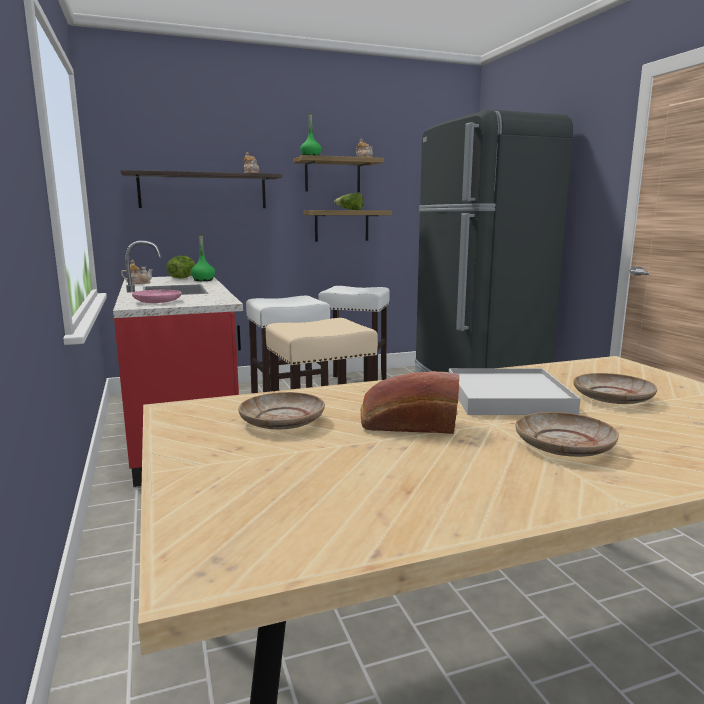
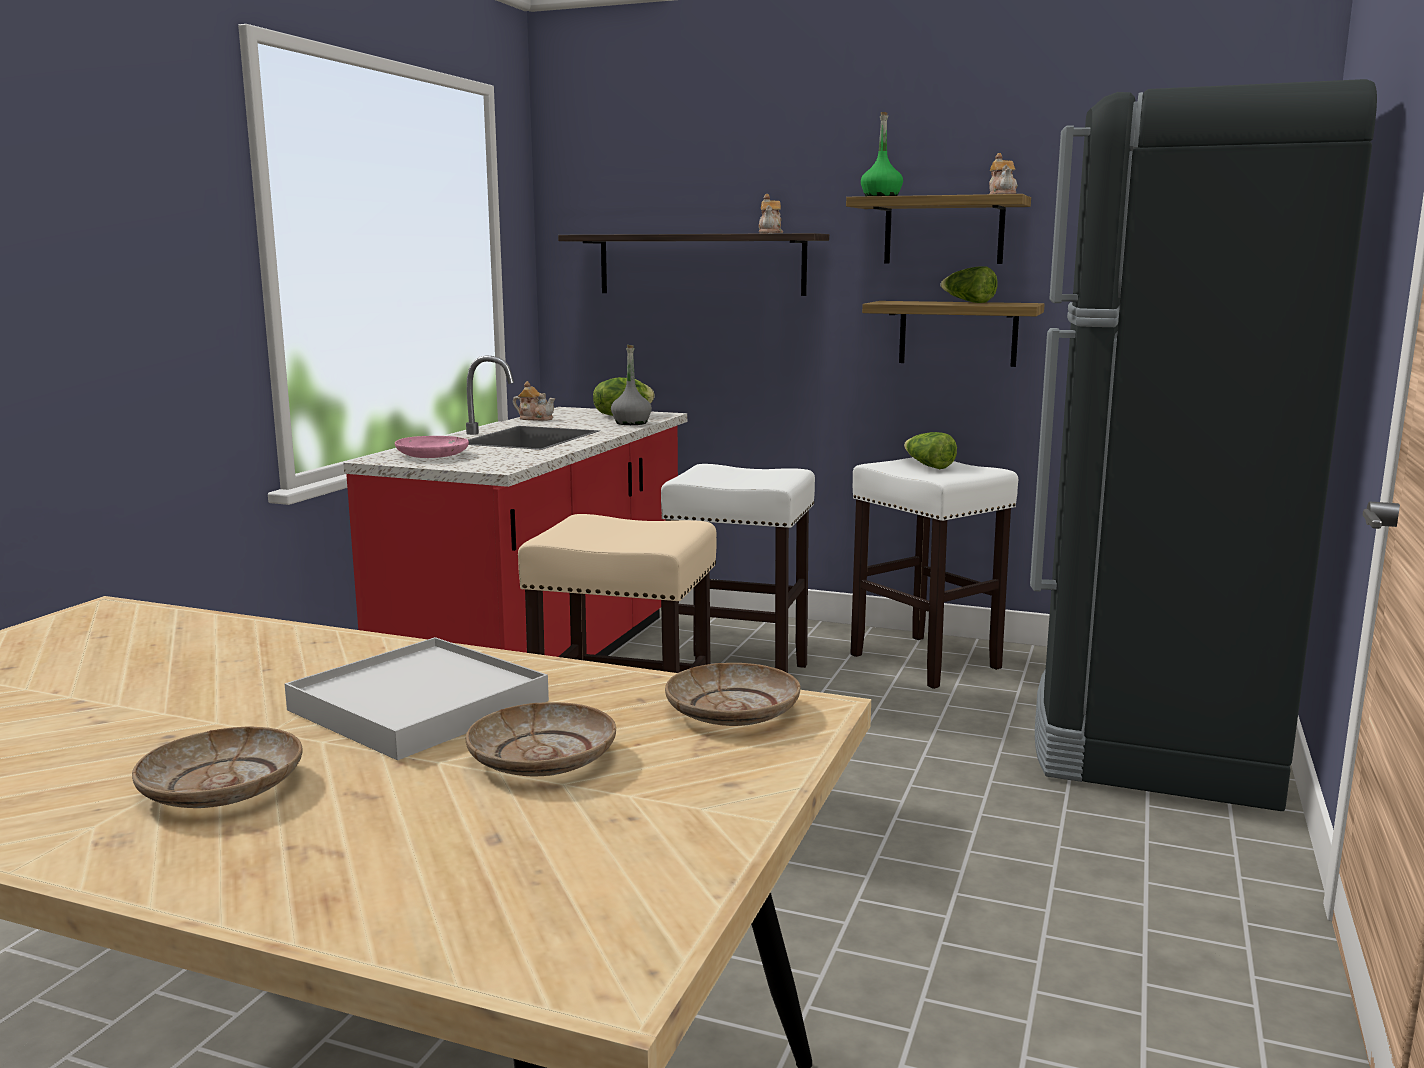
camera: 40 degrees right, 0 degrees up
(203, 280) = (631, 423): green bottle -> grey bottle
(282, 421) = (123, 652): beige plate -> beige plate (732, 711)
(350, 289) = (928, 466): none -> lettuce
(407, 425) = (193, 698): bread -> none

